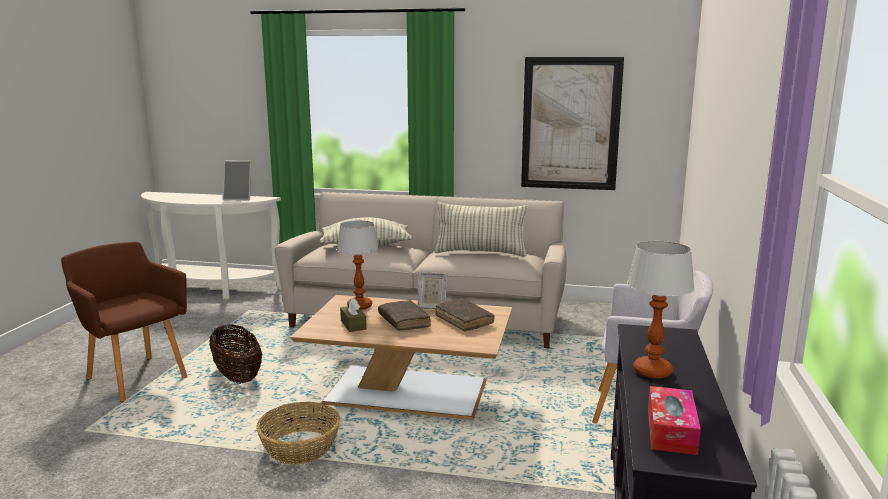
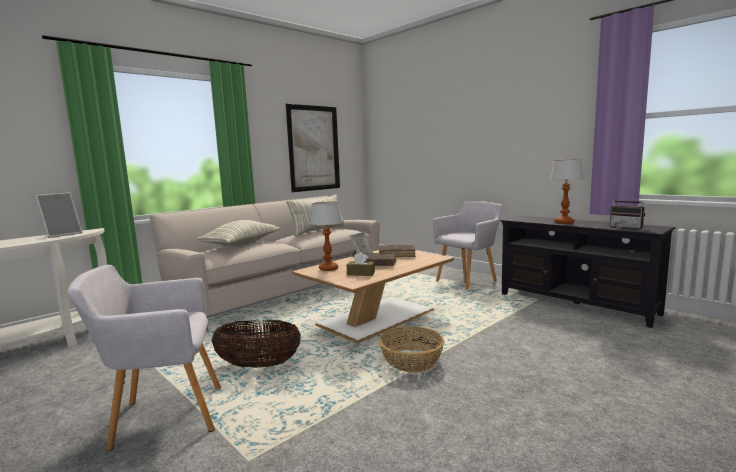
camera: 55 degrees left, 5 degrees down
(135, 376) = (163, 416): brown armchair -> grey armchair
(671, 431) = (627, 227): tissue box -> radio

